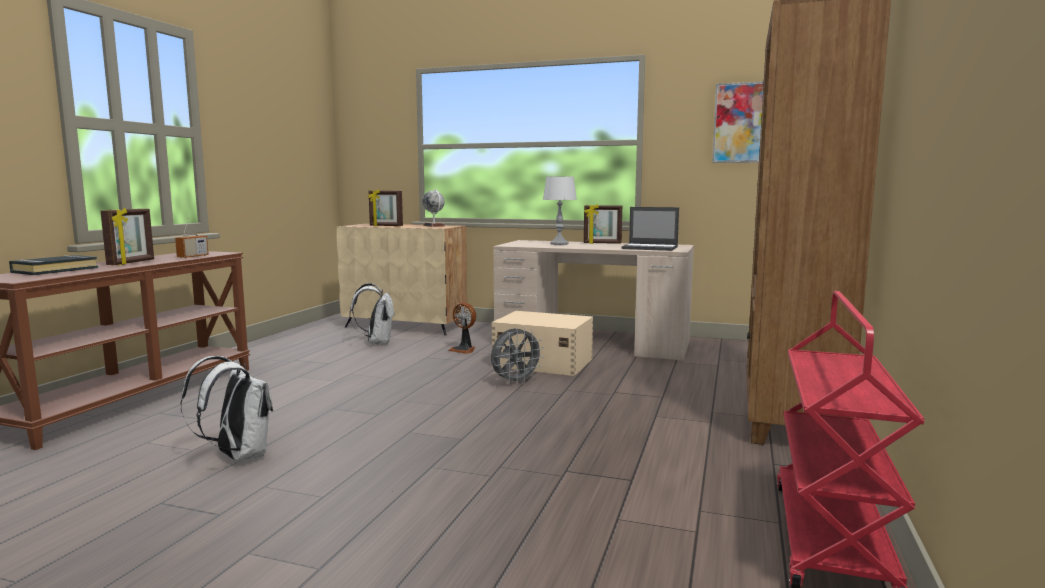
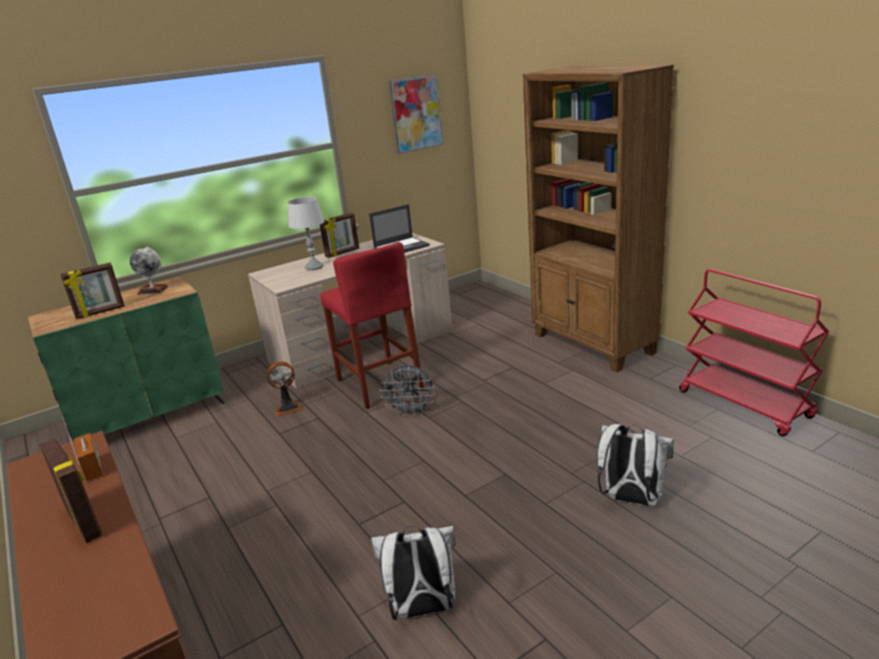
camera: 50 degrees left, 15 degrees up
(55, 270) = (73, 593): black book -> none
(377, 343) = (183, 449): white backpack -> white backpack (631, 499)
(406, 326) = (151, 416): beige cabinet -> green cabinet
(515, 382) = (411, 411): grey fan -> grey fan turned 90 degrees clockwise
(542, 362) = (379, 384): beige storage box -> red stool

